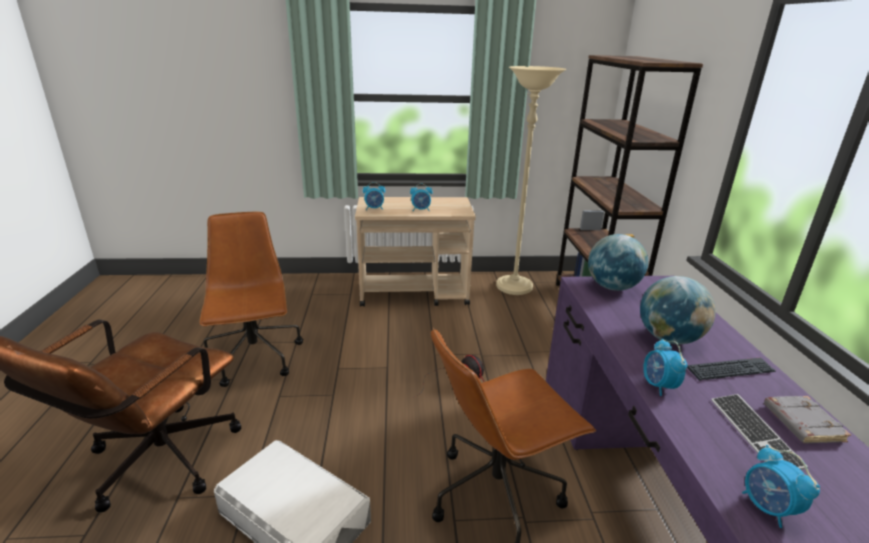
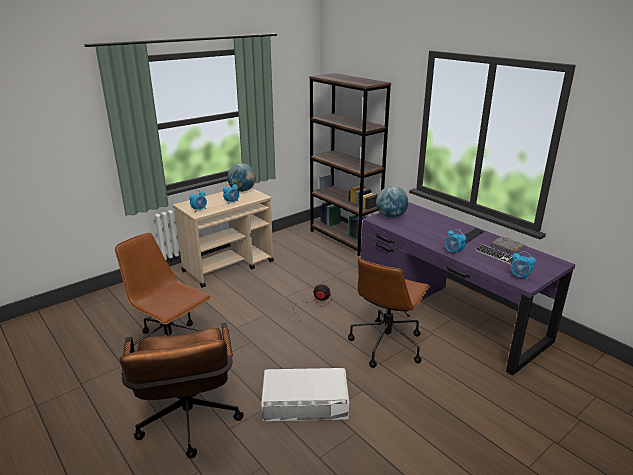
camera: 35 degrees left, 0 degrees up
(514, 287) = (288, 241): beige floor lamp -> none
(669, 338) = (437, 232): globe -> globe (242, 190)

